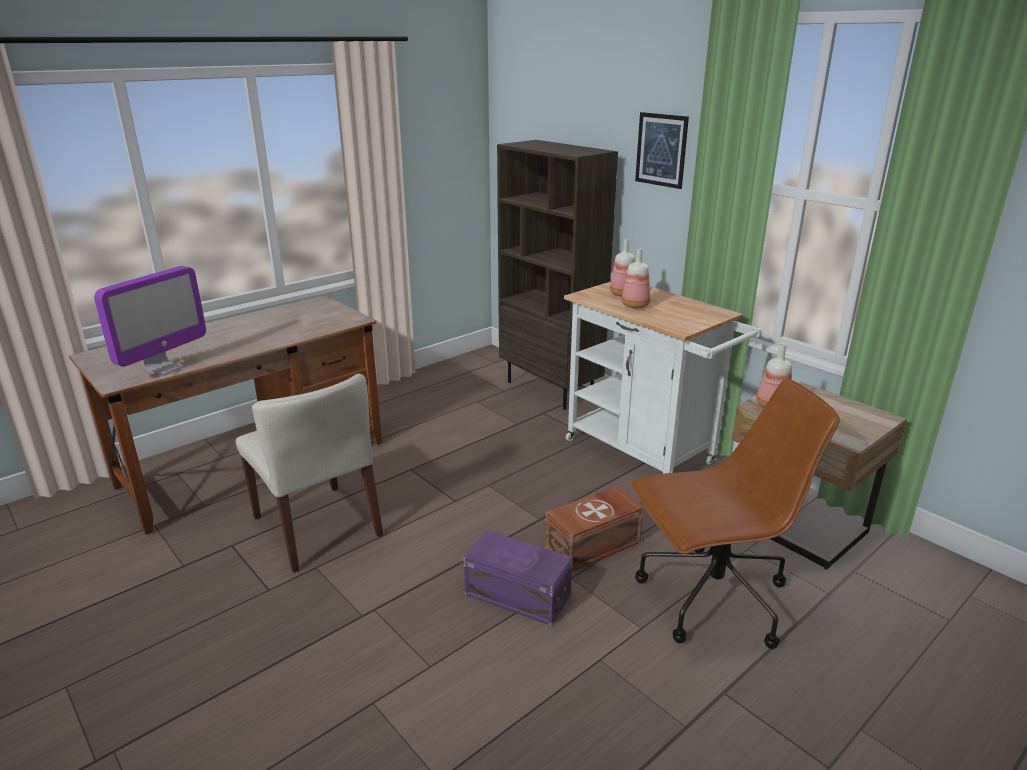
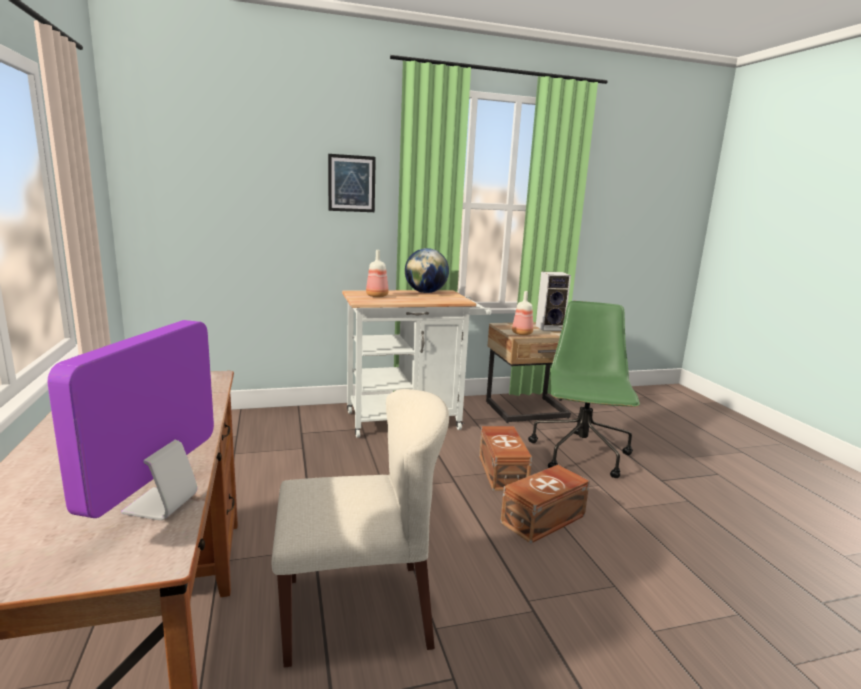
camera: 65 degrees left, 10 degrees down
(164, 368) = (160, 505): monitor -> monitor turned 135 degrees counterclockwise
(518, 595) = (545, 519): purple storage box -> brown storage box
(551, 389) = (268, 418): brown bookcase -> none
(635, 305) = (404, 298): bottle -> none
(691, 306) = (425, 292): none -> globe
(711, 600) = (580, 455): brown office chair -> green office chair
(851, 419) = (550, 328): none -> speaker

